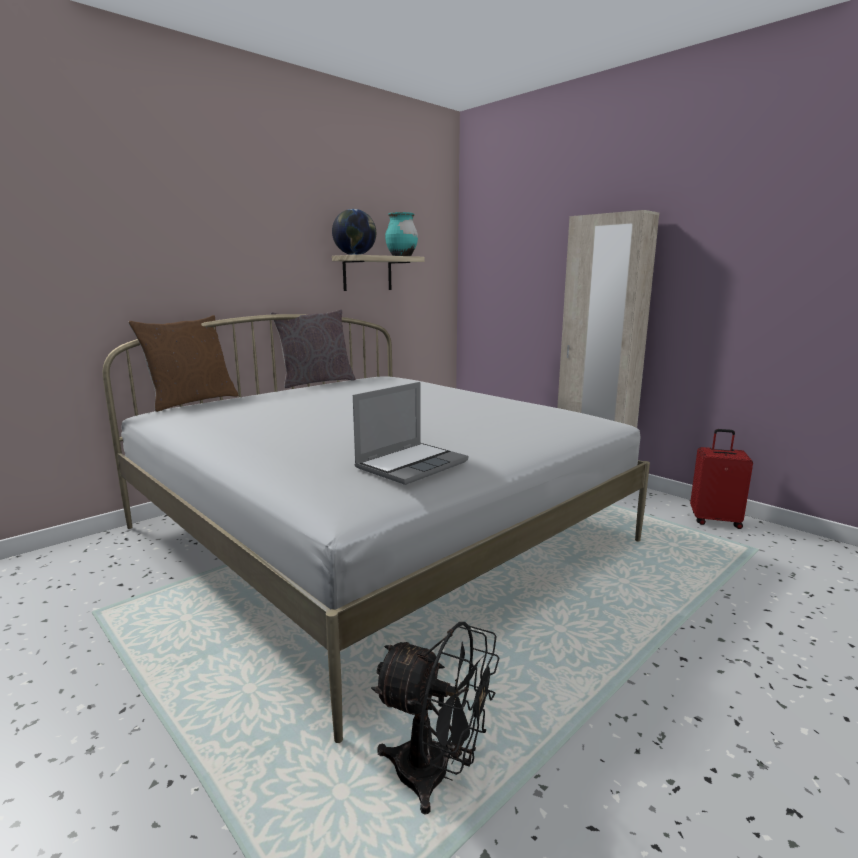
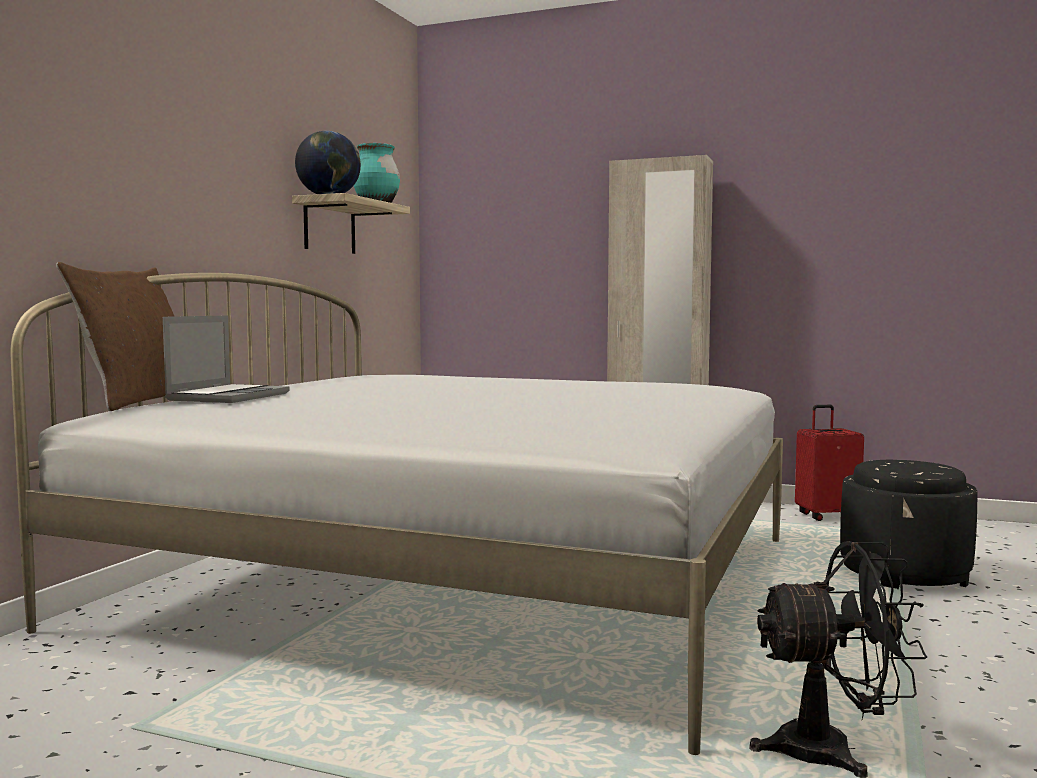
camera: 25 degrees left, 10 degrees down
(316, 382) = (285, 381): grey pillow -> none
(411, 464) = (641, 415): laptop -> laptop (228, 396)
(713, 600) = (904, 574): none -> black ottoman

